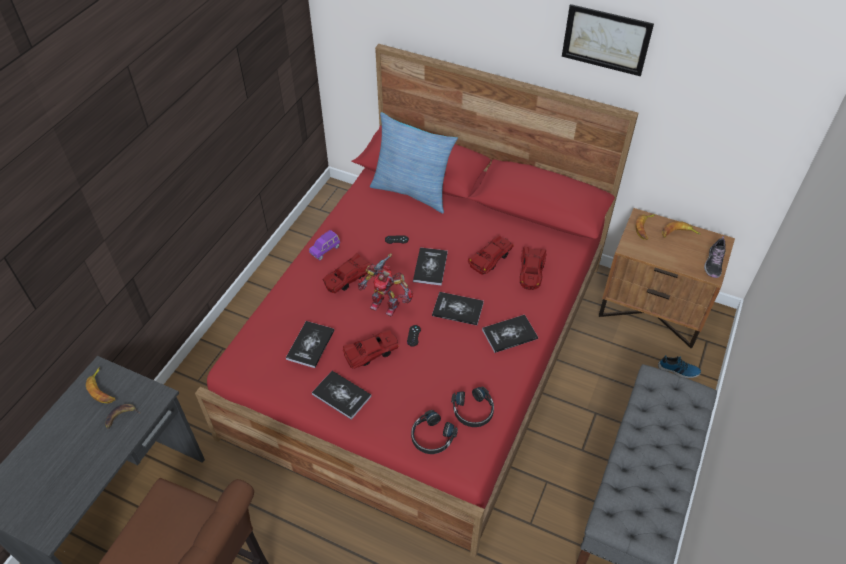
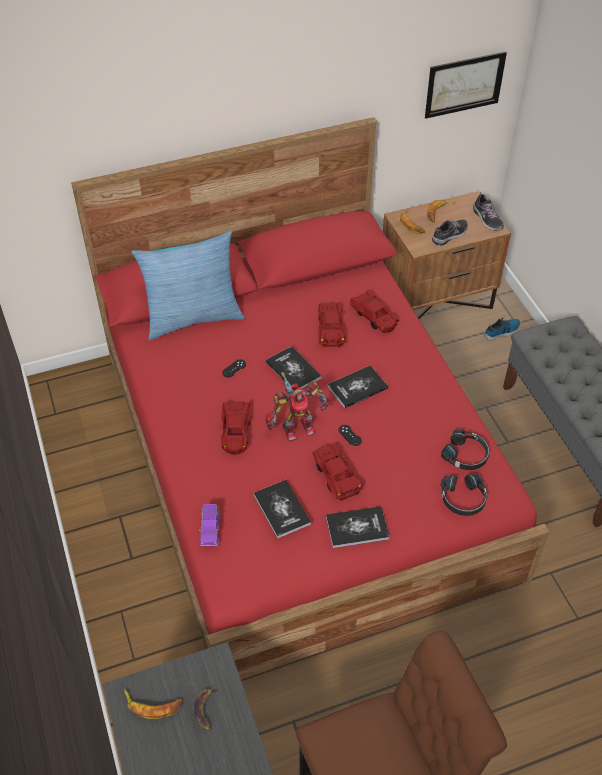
camera: 45 degrees left, 0 degrees up
(325, 250) = (182, 423): purple toy car -> purple toy car (210, 530)
(371, 353) = (336, 475): red toy car -> red toy car turned 45 degrees counterclockwise
(509, 334) = (419, 377): book -> none
(606, 40) = (325, 61): picture -> picture (464, 84)
(666, 255) = (450, 235): none -> shoe

